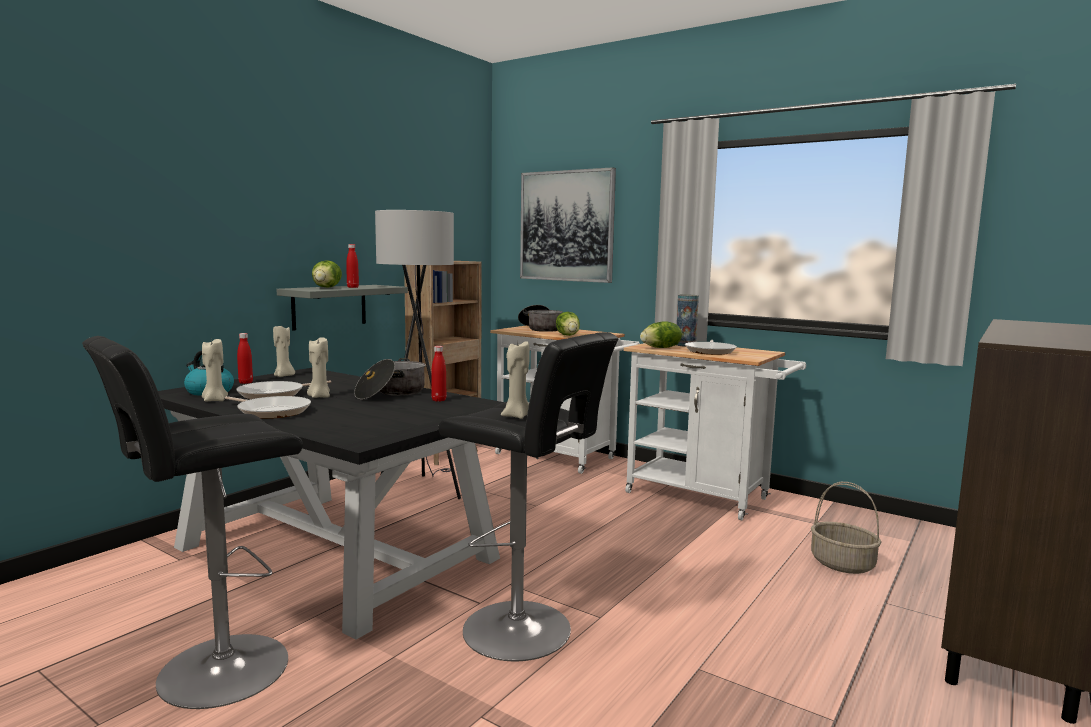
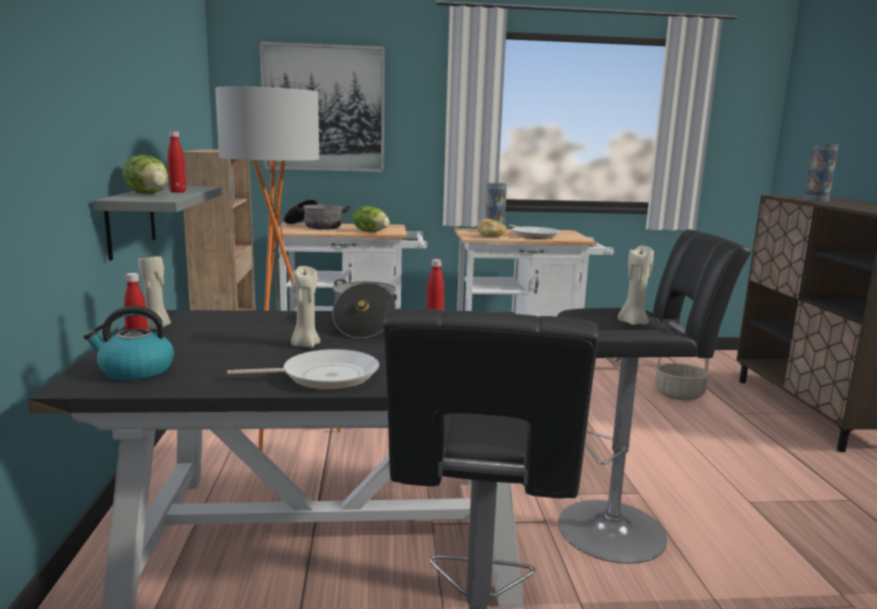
camera: 40 degrees left, 5 degrees up
(214, 400) = (192, 380): beige candle -> none
(275, 394) = (242, 354): frying pan -> none
(419, 489) = (279, 434): grey floor lamp -> orange floor lamp
(661, 348) = (491, 236): lettuce -> bread
(1021, 327) = (816, 200): none -> vase

